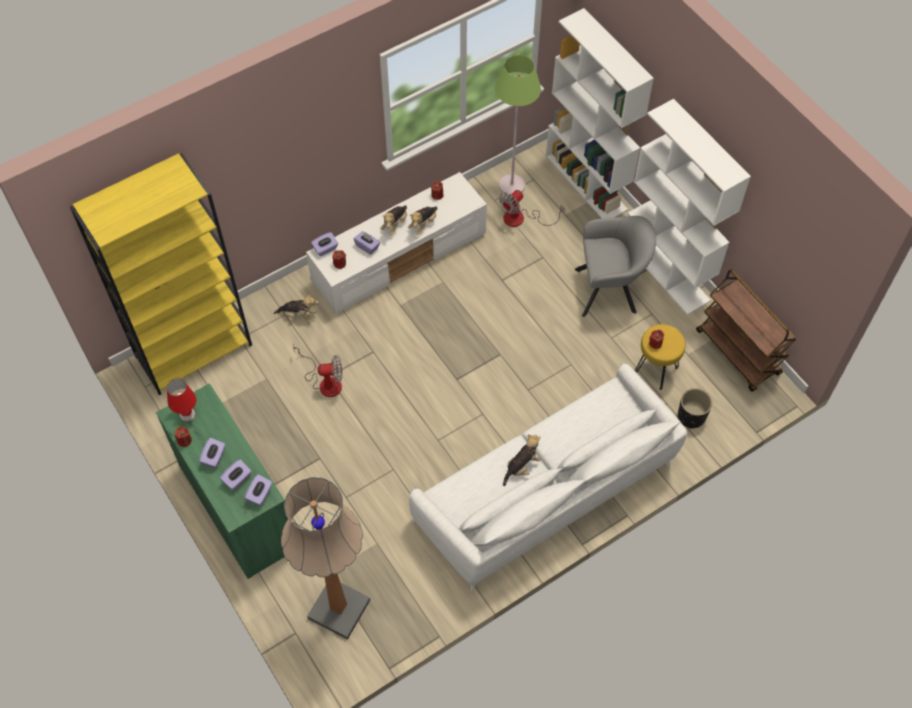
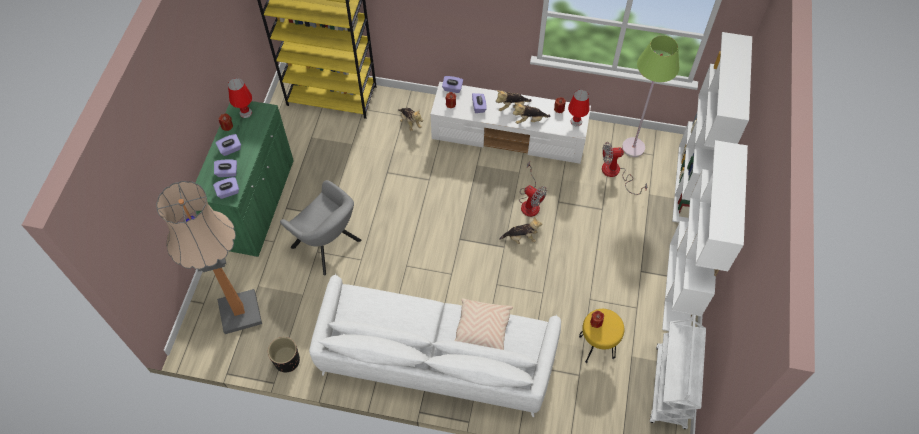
camera: 45 degrees right, 0 degrees up
(325, 382) = (381, 174): fan -> fan (530, 202)
(463, 194) = (576, 121): none -> red table lamp
(522, 466) = (418, 322): plush toy -> plush toy (521, 238)
(578, 426) = (482, 329): none -> beige pillow
(610, 290) = (624, 268): grey armchair -> grey armchair (328, 246)
(691, 417) = (586, 399): black planter -> black planter (287, 361)
(738, 353) = (670, 388): brown cart -> white cart

